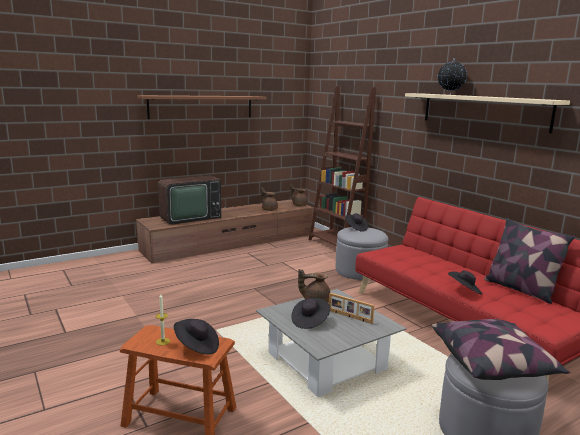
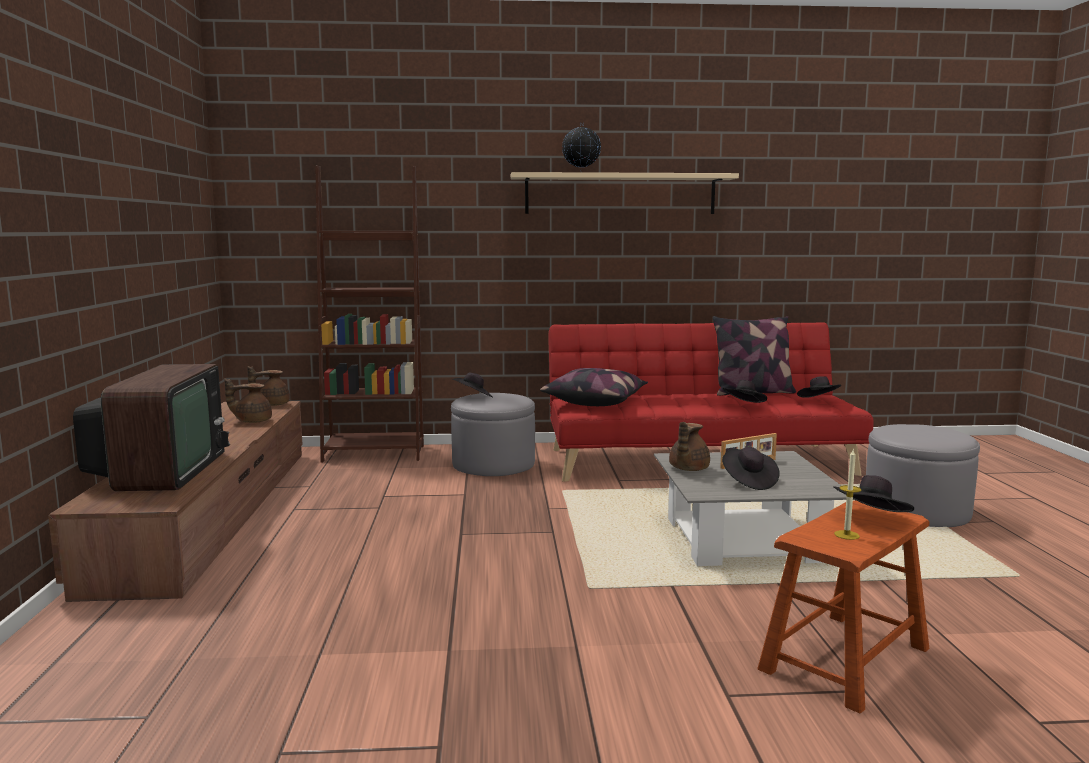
camera: 60 degrees left, 5 degrees down
(201, 107) = (108, 202): brown shelf -> none
(493, 363) = (920, 431): pillow -> pillow (595, 402)
(535, 314) = (819, 401): none -> black hat

